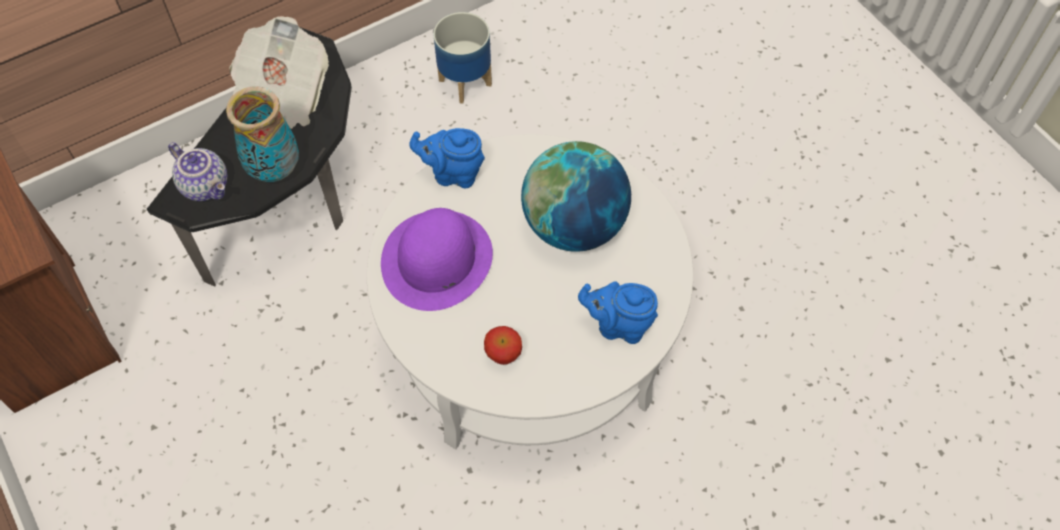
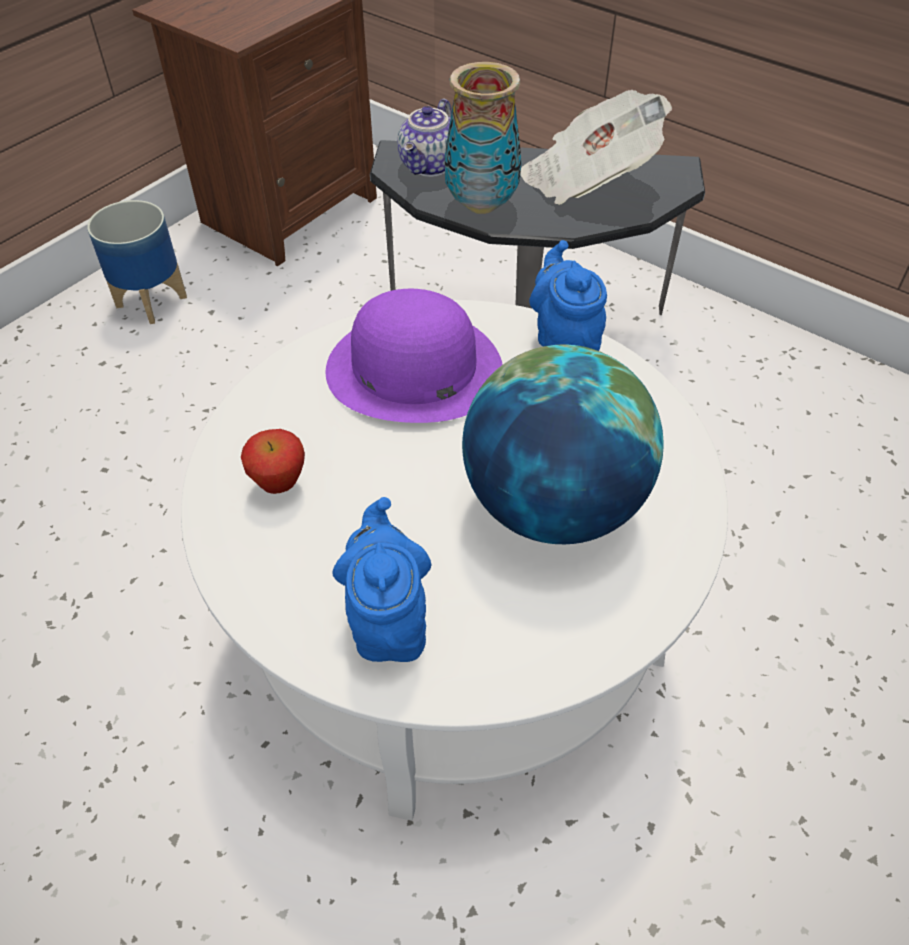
camera: 70 degrees right, 10 degrees down
(466, 82) = (812, 414): planter -> planter (152, 302)

